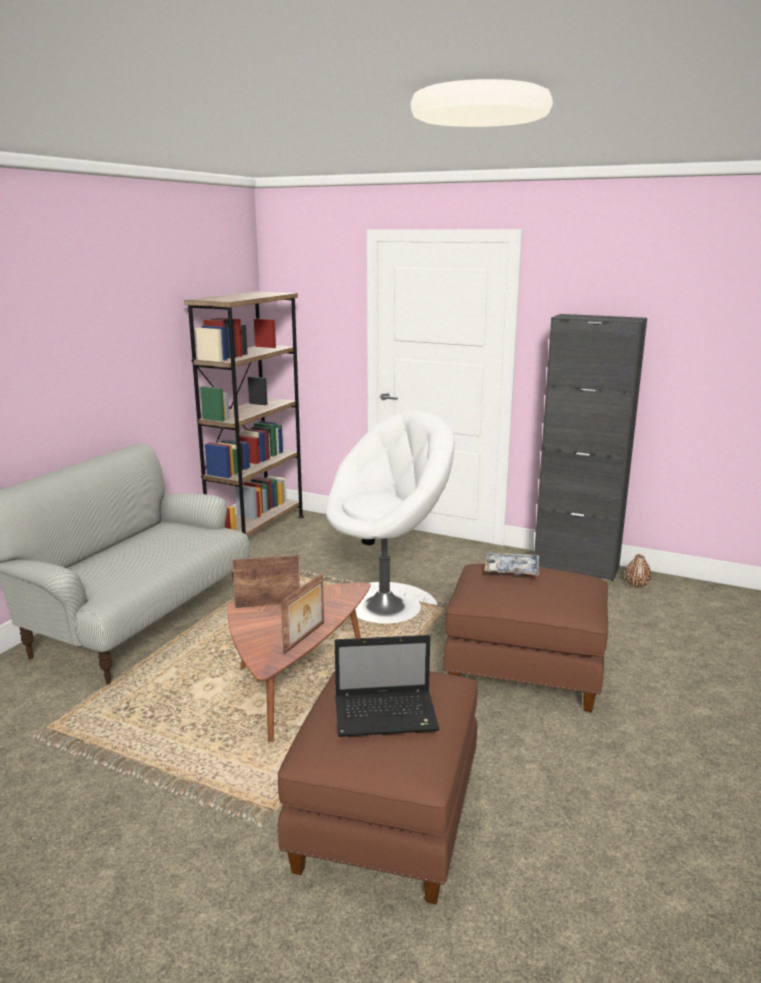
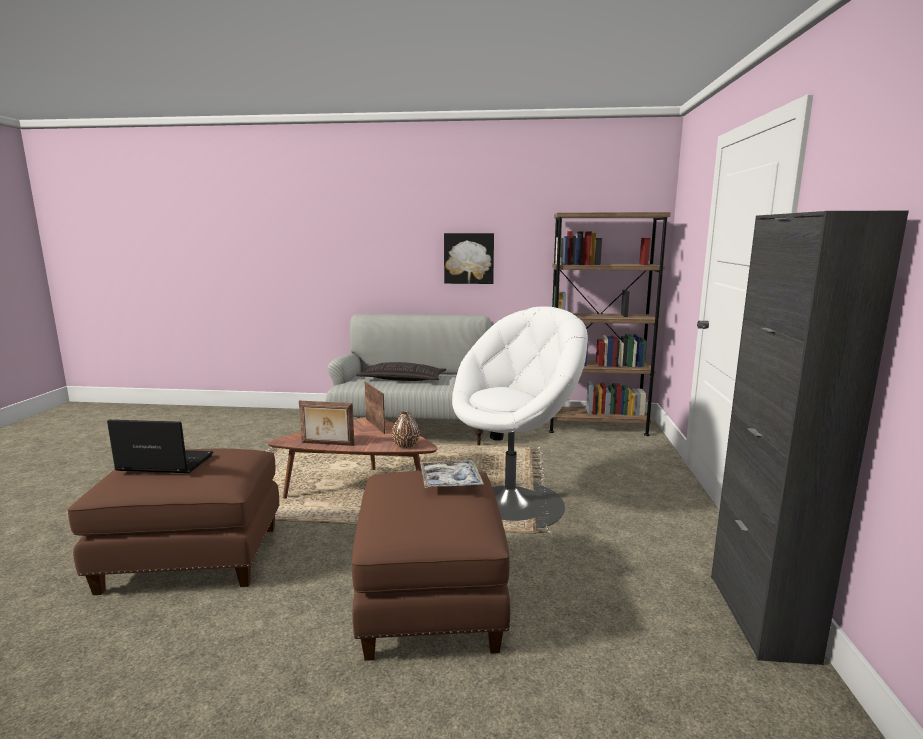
camera: 70 degrees right, 5 degrees down
(107, 370) = (469, 258): none -> picture
(131, 560) = (402, 379): none -> pillow
(386, 606) = (512, 502): white armchair -> white armchair turned 75 degrees counterclockwise
(387, 715) = (163, 463): laptop -> laptop turned 120 degrees clockwise
(636, 584) = (778, 690): brown vase -> brown vase (406, 445)

